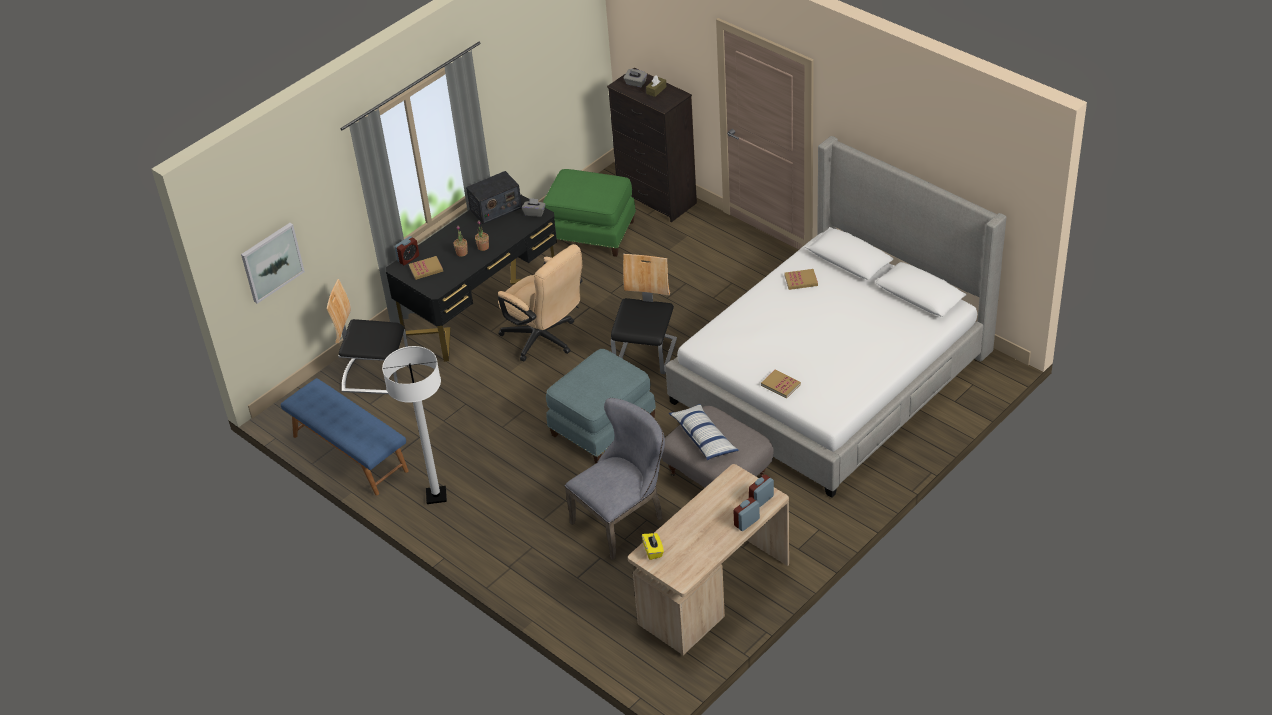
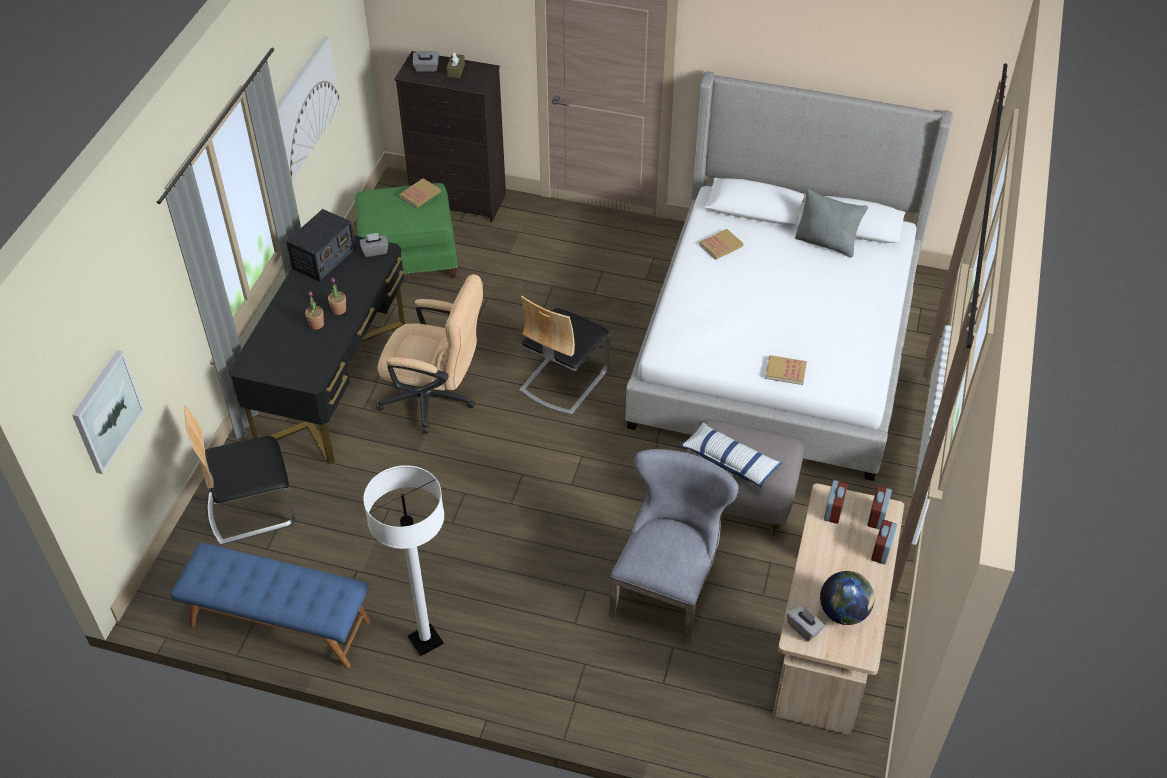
camera: 30 degrees left, 5 degrees up
(408, 258) = (252, 351): alarm clock -> alarm clock (833, 511)
(426, 269) = (283, 357): book -> book (420, 194)
(520, 92) = (305, 107): none -> picture
(602, 425) = (568, 481): blue ottoman -> none
(646, 354) = (563, 380): chair -> chair turned 135 degrees counterclockwise
(653, 551) = (804, 628): yellow tissue box -> grey tissue box
(688, 551) = (843, 612): none -> globe
(888, 301) = (827, 243): none -> grey pillow

